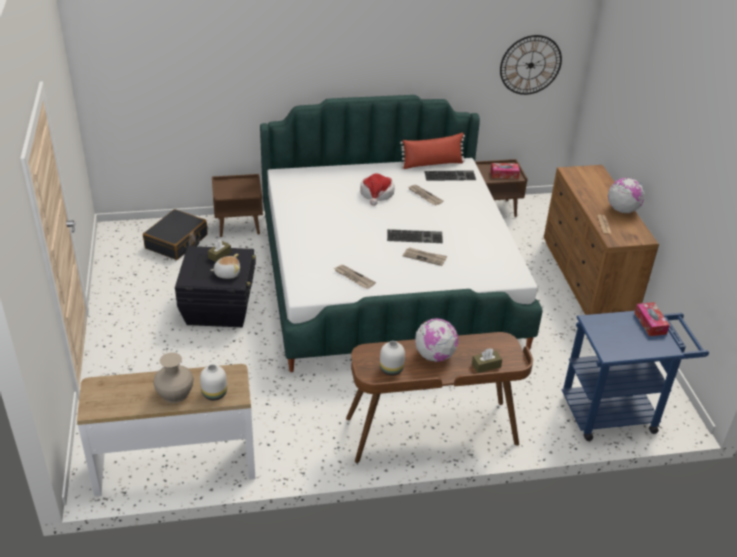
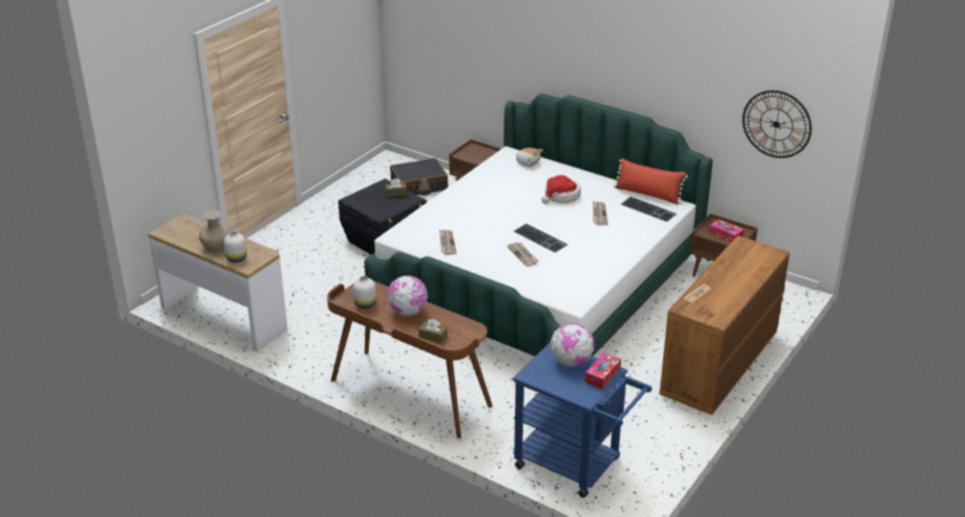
camera: 45 degrees right, 5 degrees down
(227, 273) = (383, 207): plush toy -> plush toy (528, 163)
(622, 210) = (737, 291): globe -> globe (571, 361)

